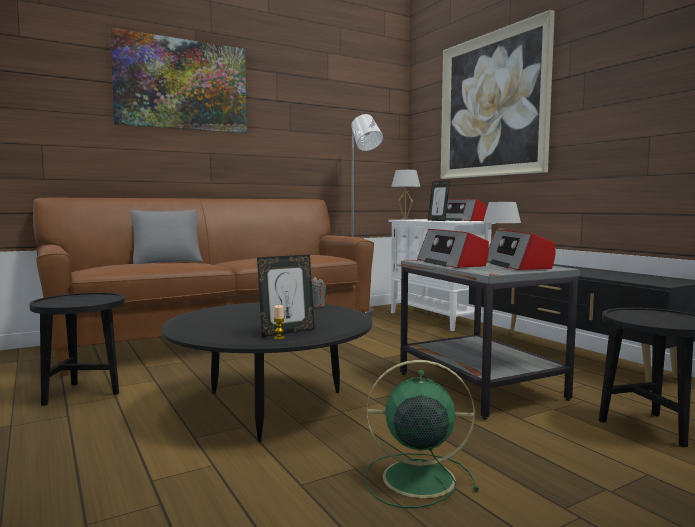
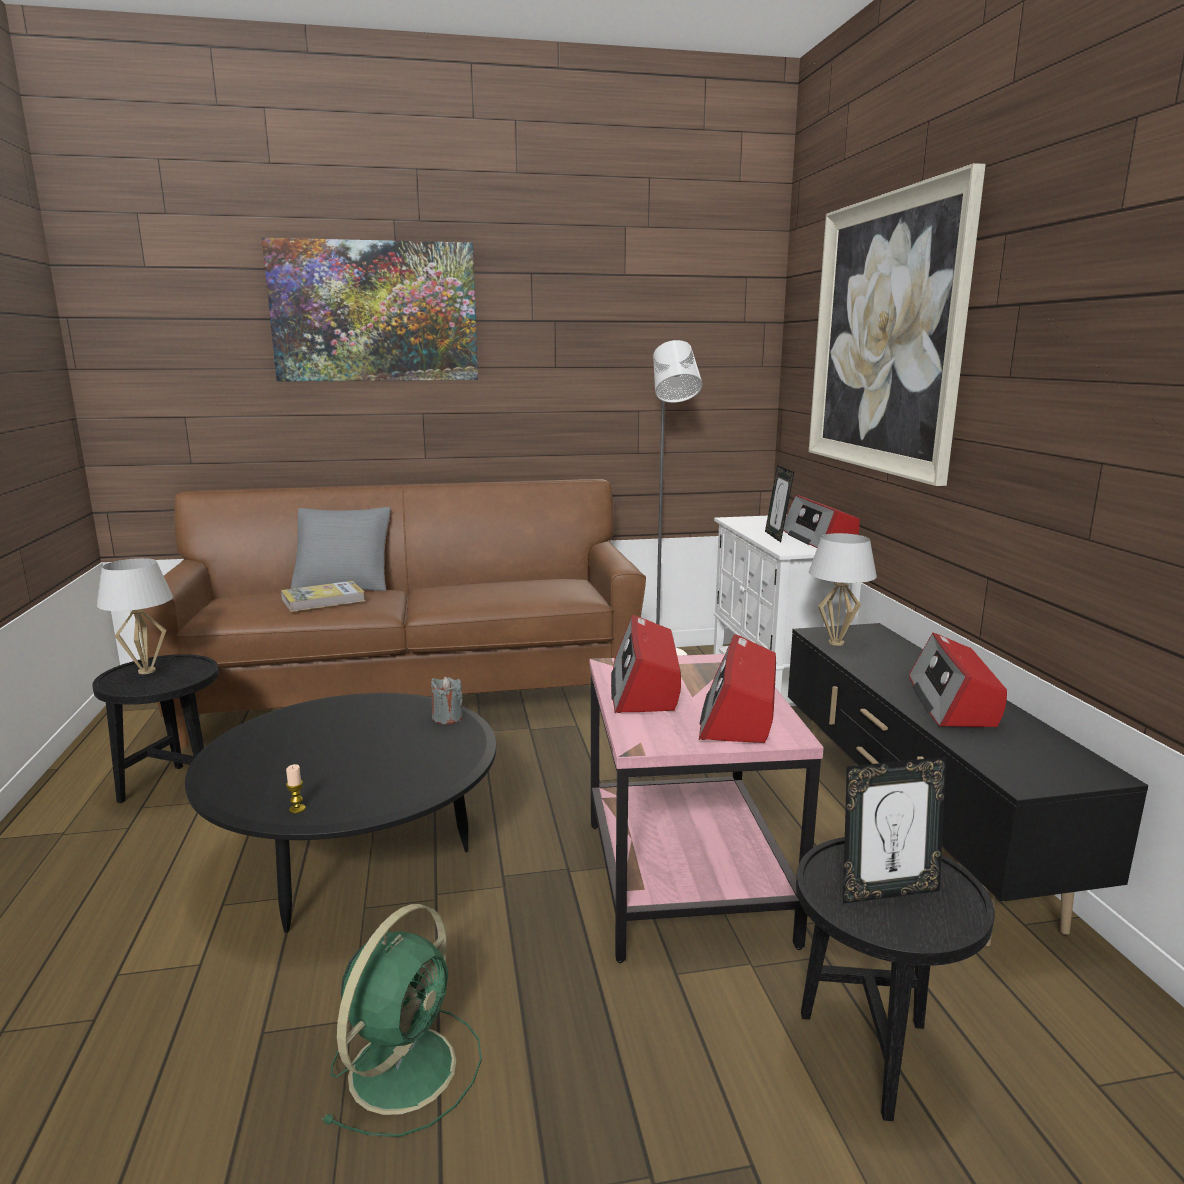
camera: 20 degrees right, 10 degrees up
(170, 262) = (323, 600): none -> book
(287, 332) = (325, 793): picture frame -> picture frame (887, 891)
(405, 219) = (741, 519): white table lamp -> white table lamp (146, 671)
(415, 478) = (406, 1065): green fan -> green fan turned 90 degrees clockwise
(481, 386) = (687, 881): grey side table -> pink side table
(588, 271) = (952, 702): none -> radio

